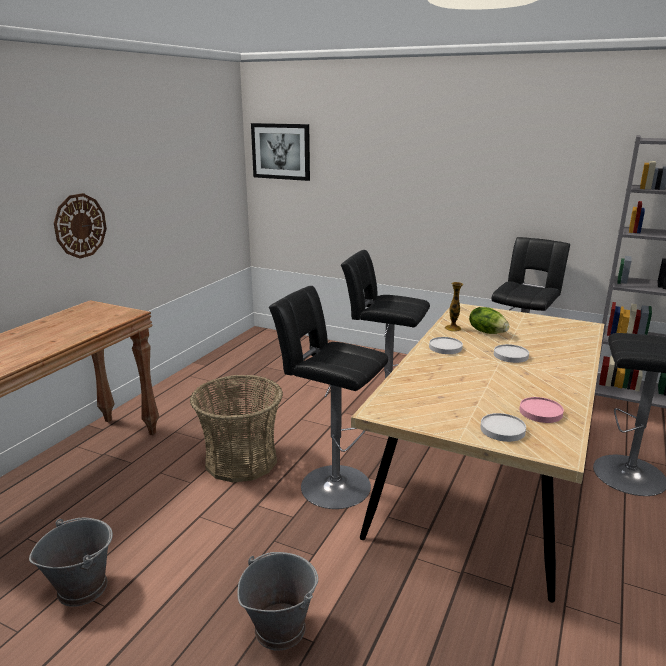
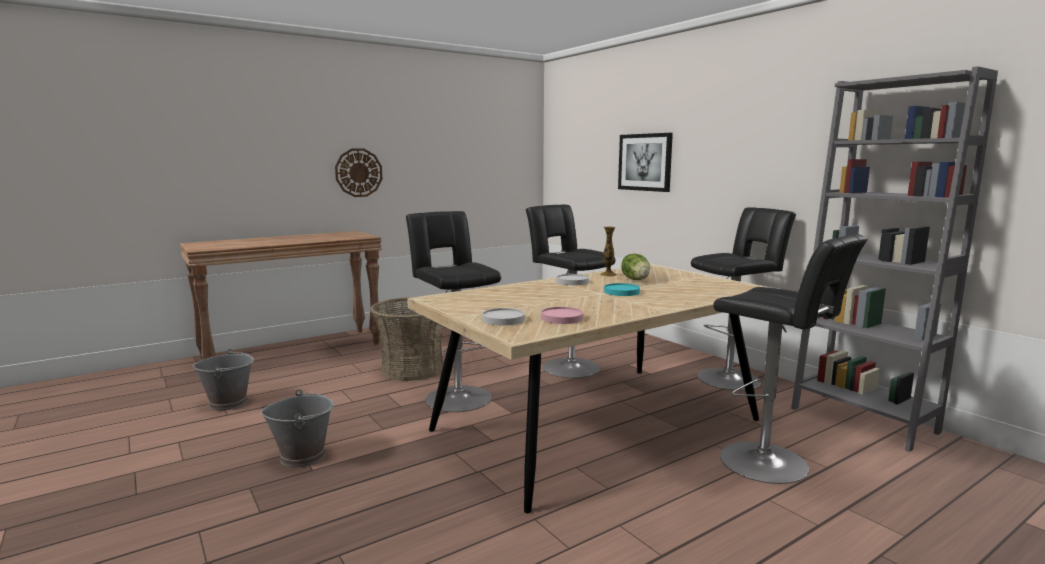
camera: 30 degrees right, 10 degrees down
(281, 151) = (566, 135): picture -> picture (645, 162)
(510, 355) = (621, 292): white plate -> turquoise plate

